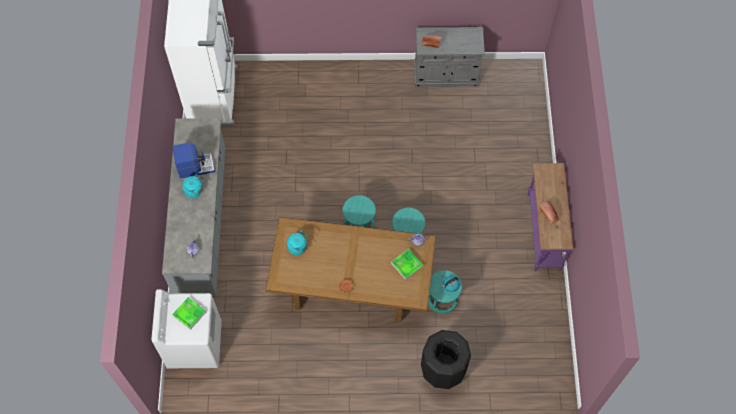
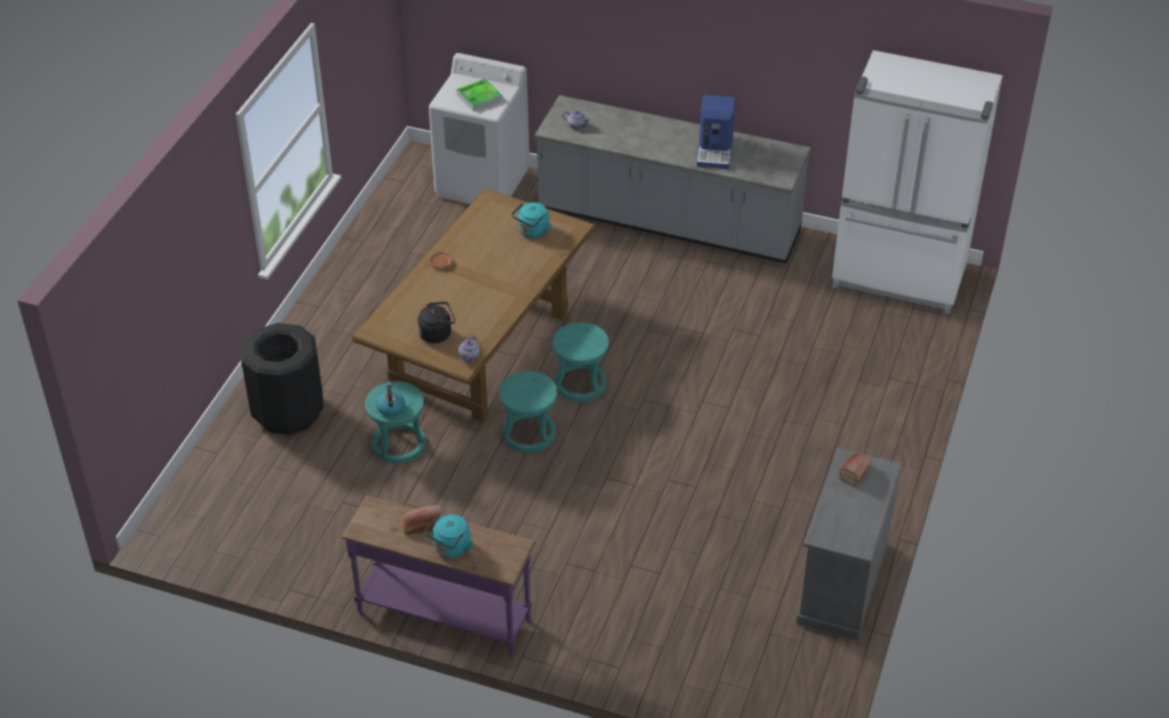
camera: 110 degrees right, 20 degrees down
(195, 191) = (673, 143): turquoise kettle -> turquoise kettle (451, 548)
(407, 265) = (437, 334): tray -> black kettle

